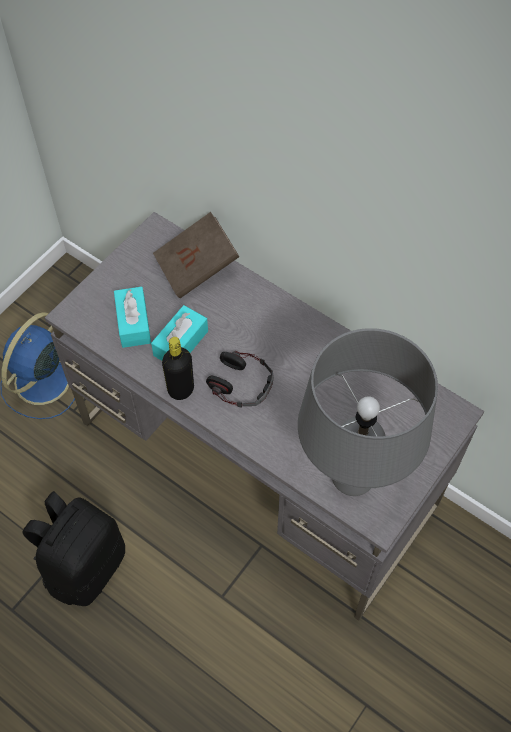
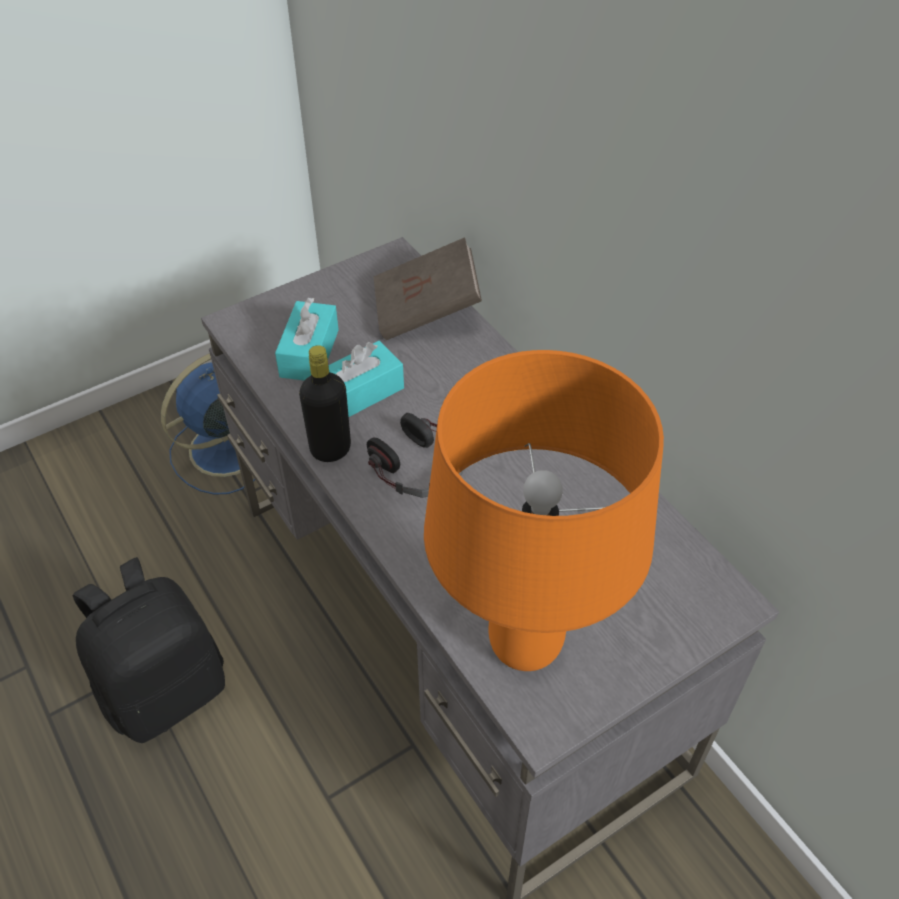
camera: 20 degrees right, 10 degrees down
(351, 479) = (523, 645): grey table lamp -> orange table lamp

